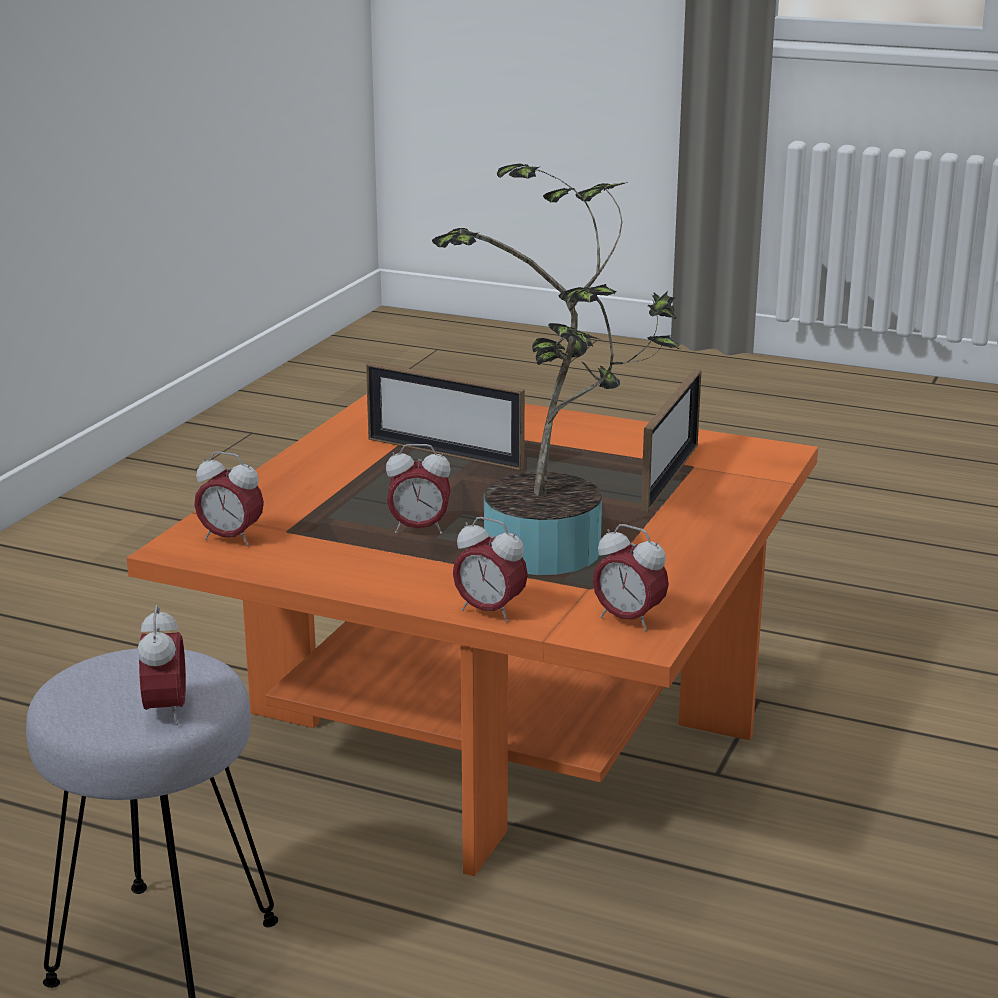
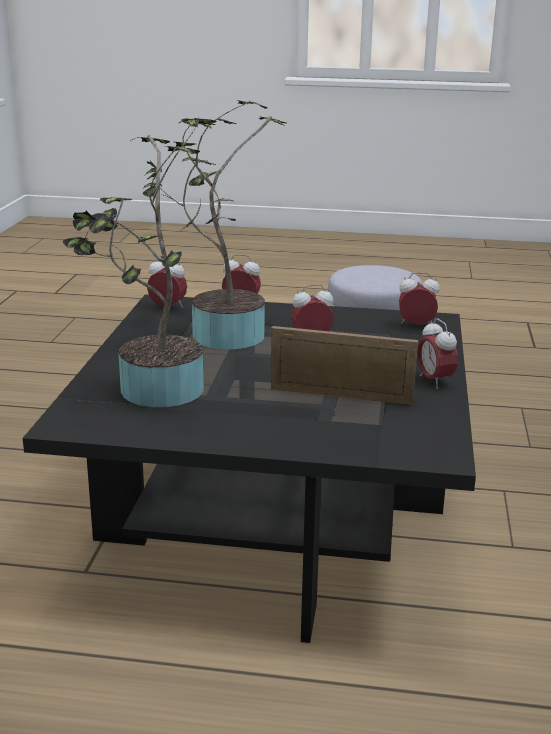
camera: 165 degrees right, 0 degrees up
(166, 711) = (354, 271): alarm clock -> alarm clock (434, 381)
(499, 723) = (273, 525): orange coffee table -> black coffee table
(670, 477) = (154, 392): picture frame -> potted plant

